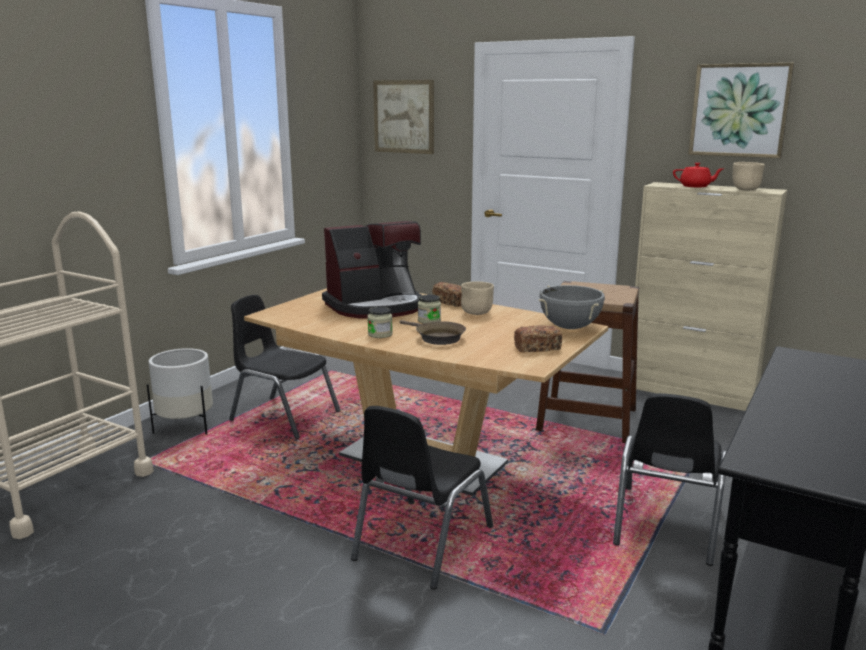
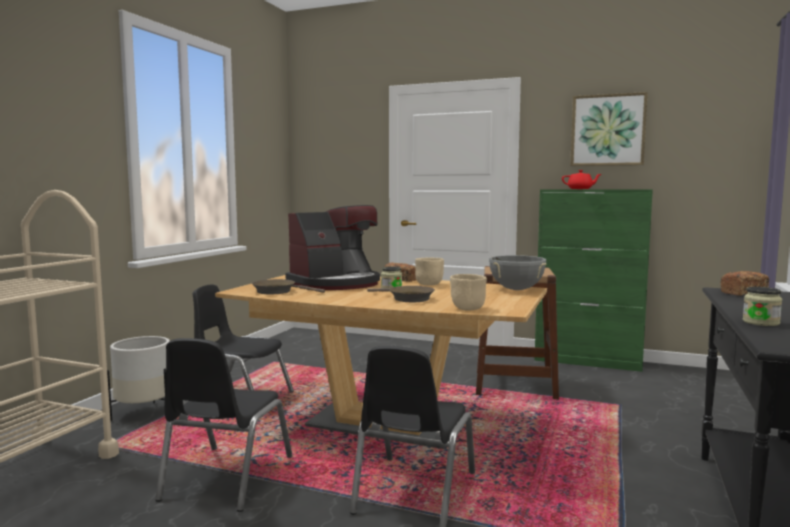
camera: 10 degrees left, 10 degrees down
(307, 318) = (278, 291): none -> brown frying pan
(380, 334) = (354, 298): jar -> jar (761, 322)
(404, 116) = (328, 147): picture -> none
(537, 348) = (502, 301): bread -> bread (743, 293)
(666, 525) = (624, 458): black chair -> black chair (226, 478)
(691, 393) = (588, 361): beige cabinet -> green cabinet
(745, 189) = (621, 189): beige bowl -> beige bowl (467, 309)

